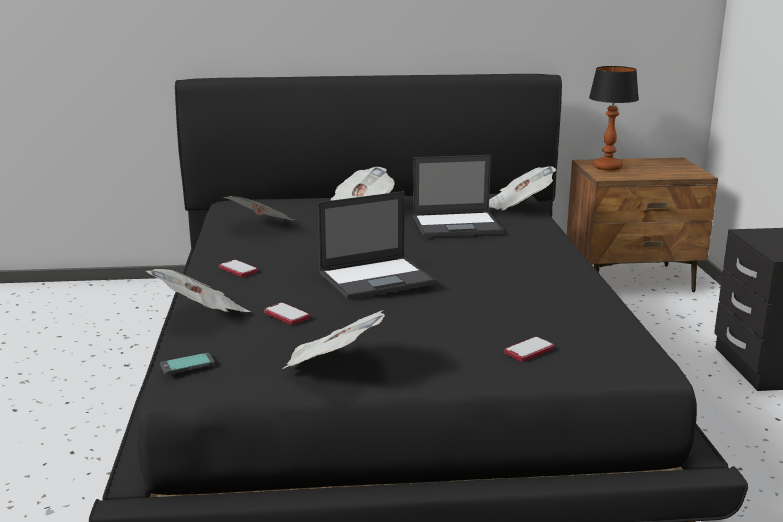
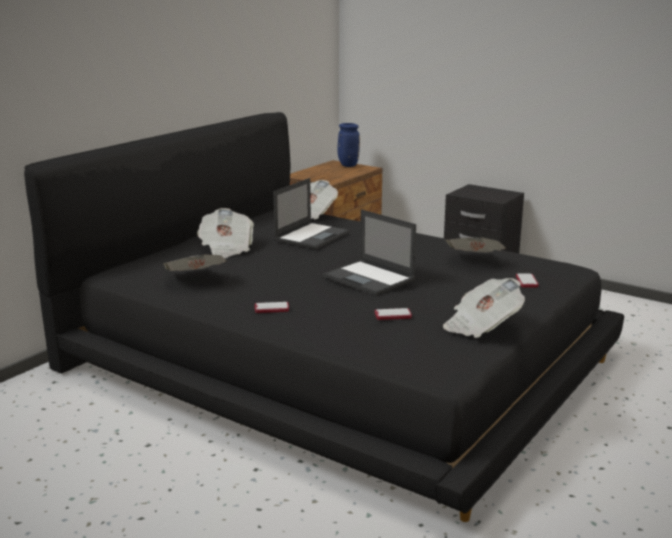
camera: 50 degrees left, 0 degrees up
(187, 365) = (424, 362): phone -> none
(201, 314) = (340, 339): newspaper -> newspaper (475, 261)
(377, 278) = (369, 278): laptop -> laptop turned 120 degrees clockwise
(608, 167) = (314, 175): table lamp -> none
(682, 166) = (347, 165): none -> blue vase

